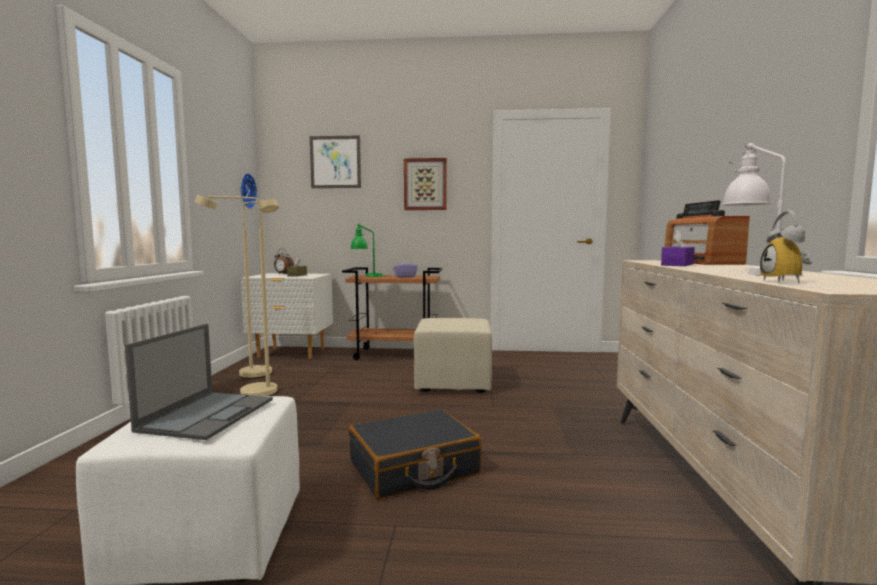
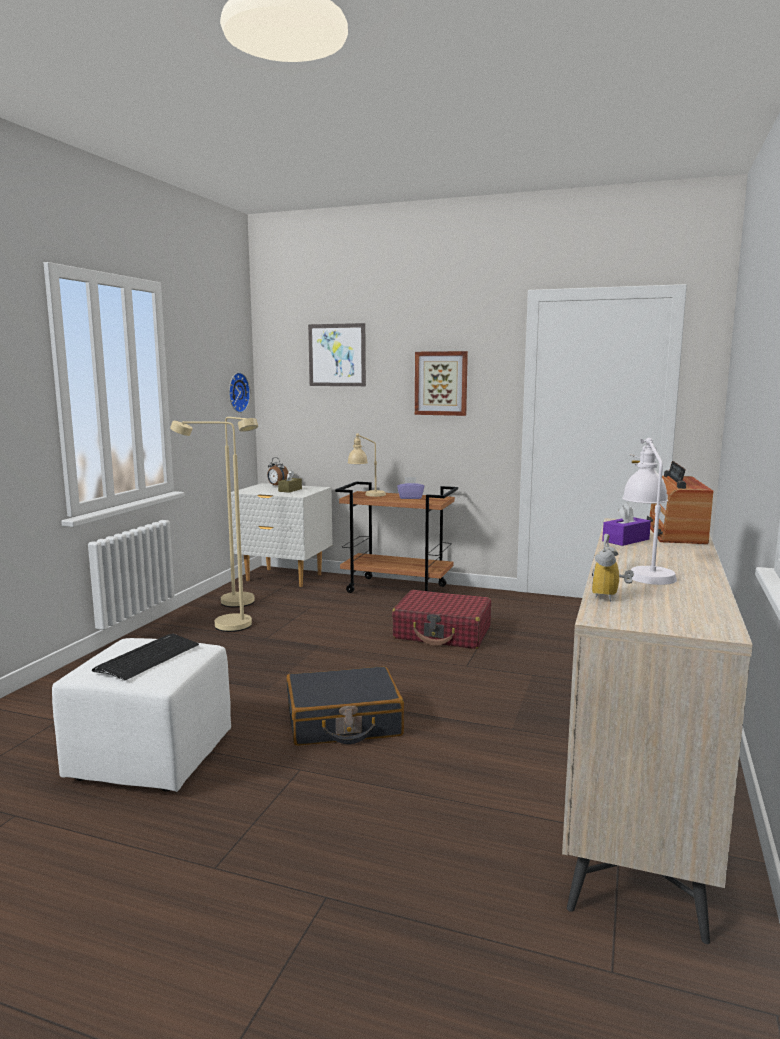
camera: 15 degrees right, 5 degrees up
(208, 414) = (148, 658): laptop -> keyboard
(367, 276) = (366, 495): green table lamp -> beige table lamp
(454, 383) = (442, 633): beige ottoman -> red suitcase

